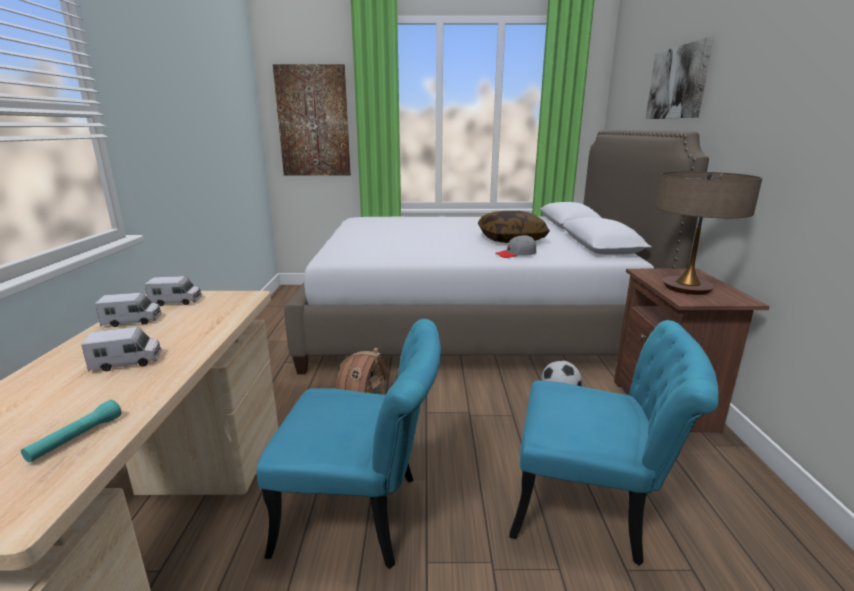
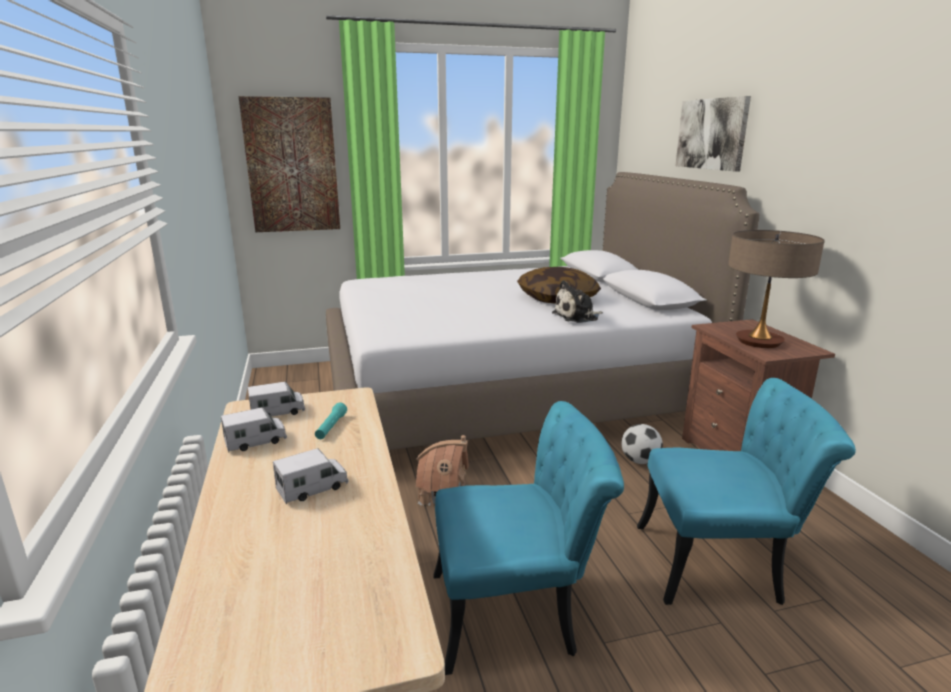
camera: 15 degrees left, 0 degrees up
(76, 438) = (363, 571): turquoise flashlight -> turquoise flashlight (331, 427)
(516, 254) = (577, 317): grey cap -> plush toy

